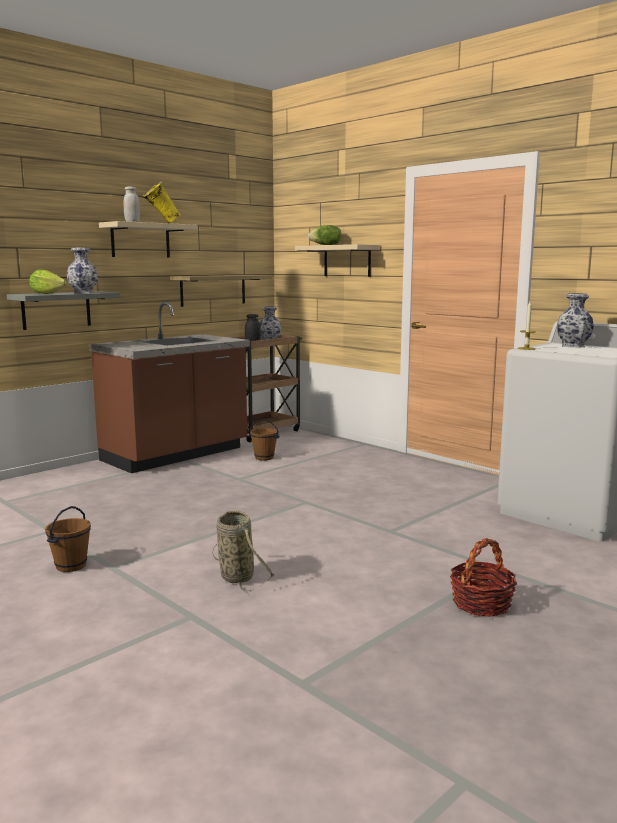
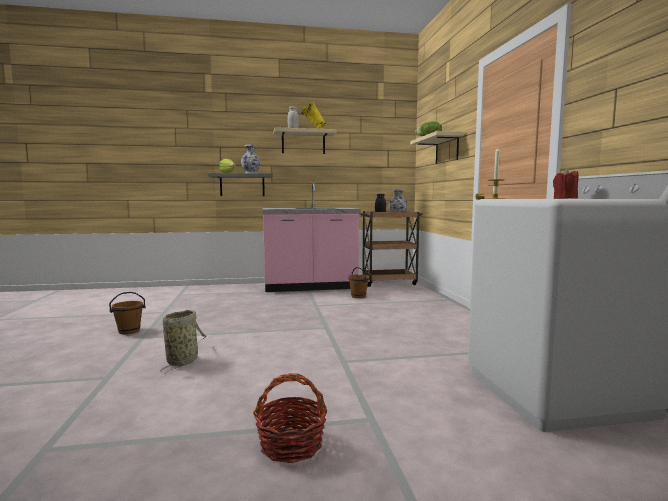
camera: 35 degrees right, 5 degrees down
(176, 455) = (309, 287): brown counter -> pink counter
(213, 290) = (359, 177): shelf -> none
(573, 346) = (564, 198): vase -> red candle

